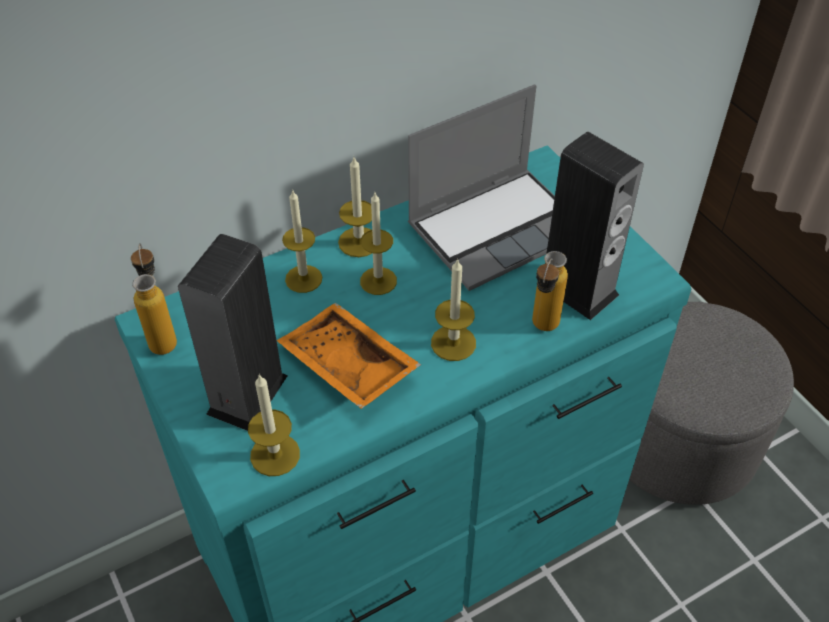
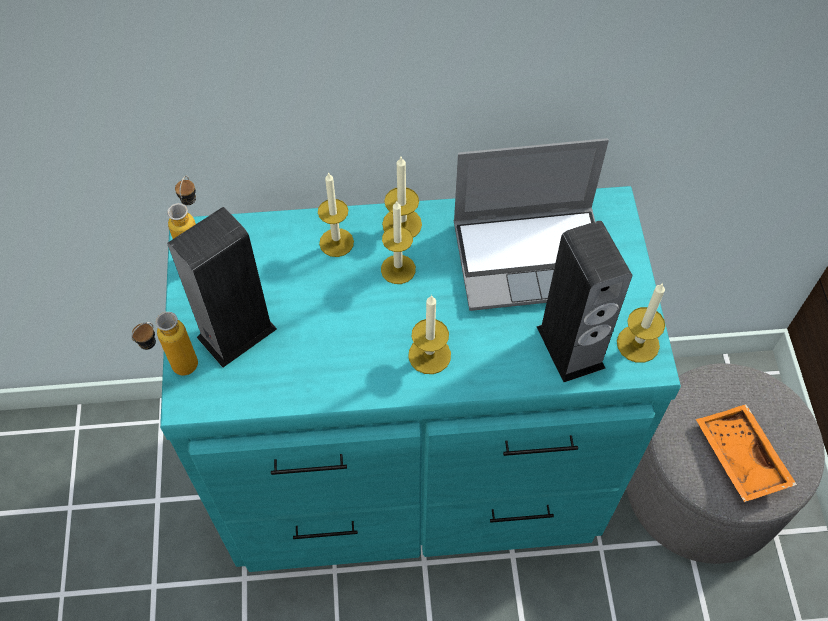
camera: 25 degrees right, 10 degrees up
(275, 454) = (231, 396): candle -> candle (638, 344)
(346, 366) = (328, 340): orange tray -> orange tray (738, 458)
(542, 330) = (514, 374): bottle -> bottle (175, 371)

